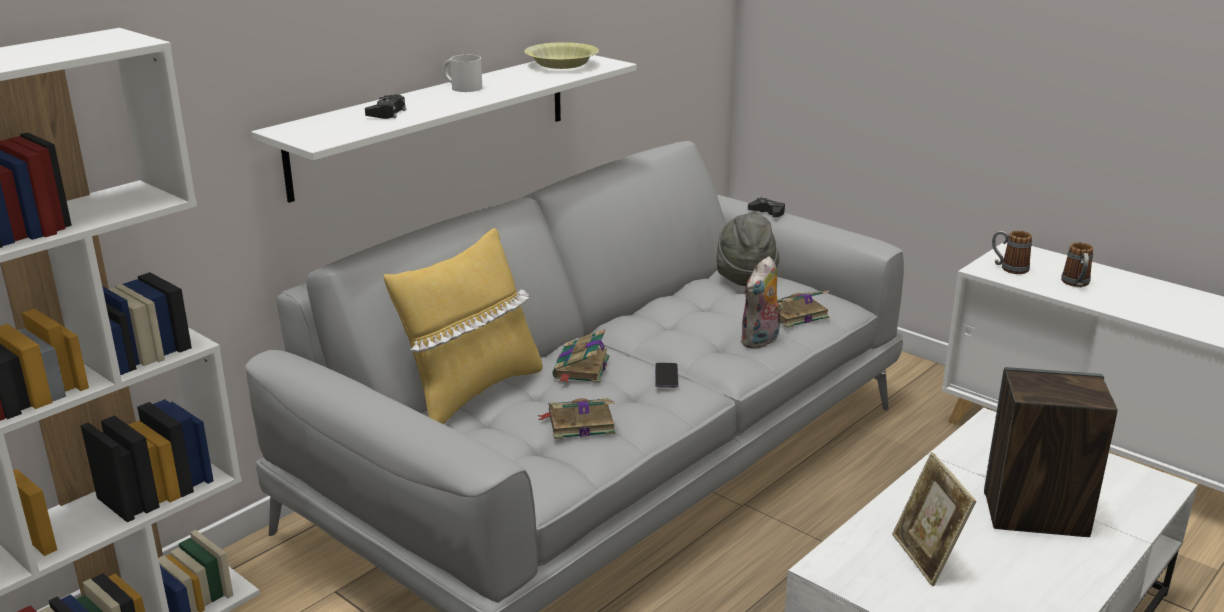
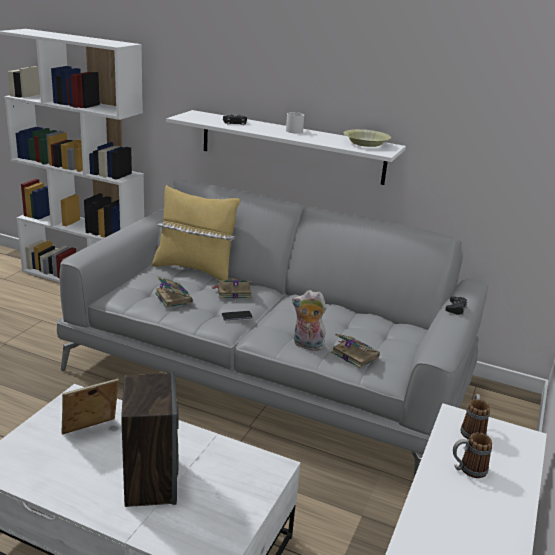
camera: 70 degrees right, 0 degrees up
(744, 276) = (400, 332): grey hat -> none

